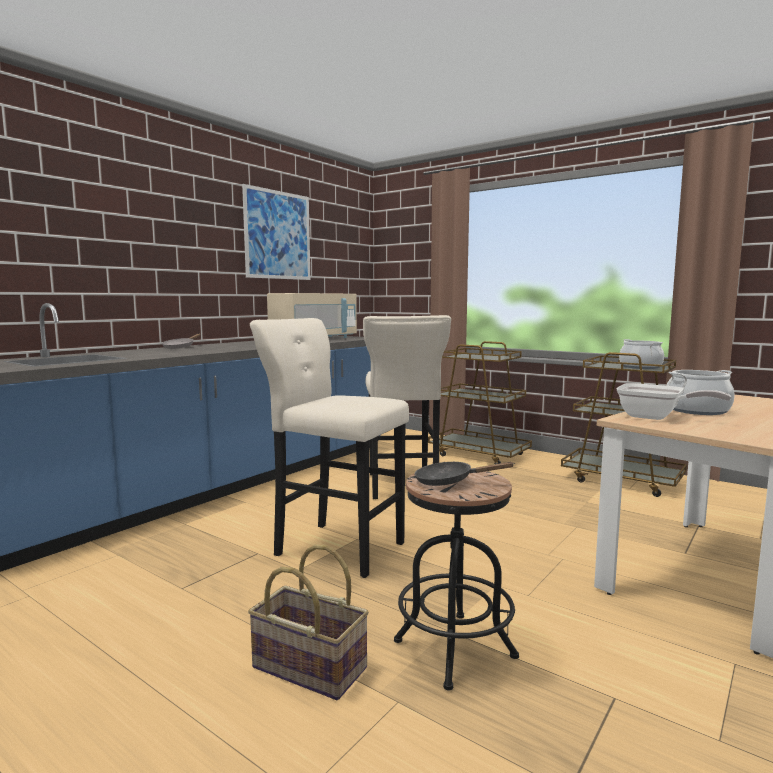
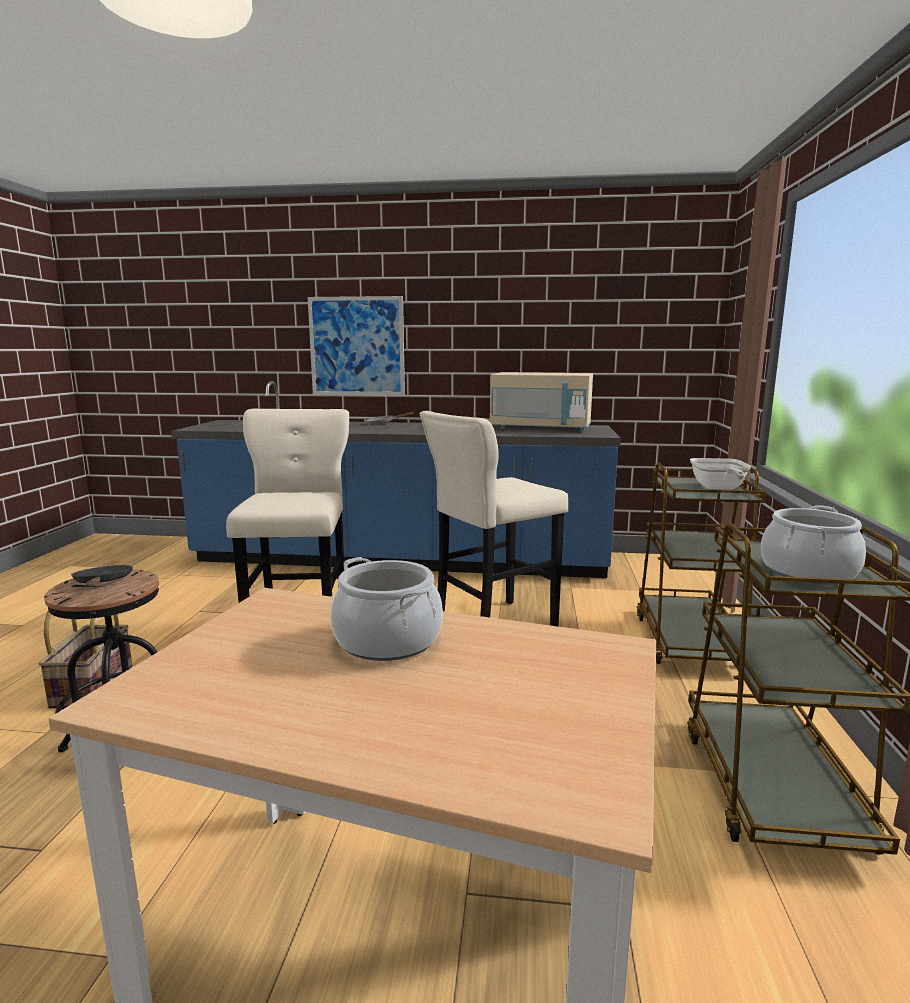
camera: 60 degrees right, 5 degrees up
(278, 235) = (536, 302): picture -> picture (357, 346)
(656, 417) = (297, 615): frying pan -> frying pan (718, 488)

